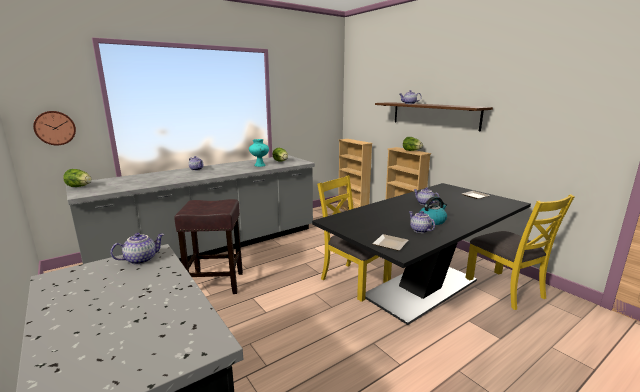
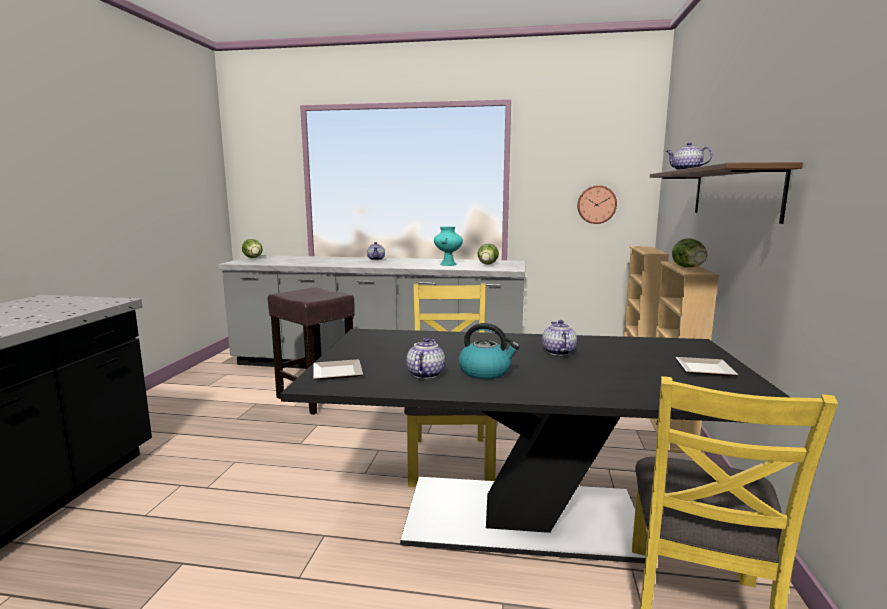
camera: 45 degrees right, 5 degrees down
(55, 128) = (262, 199): wall clock -> wall clock (596, 204)
(141, 259) = (95, 301): teapot -> none

